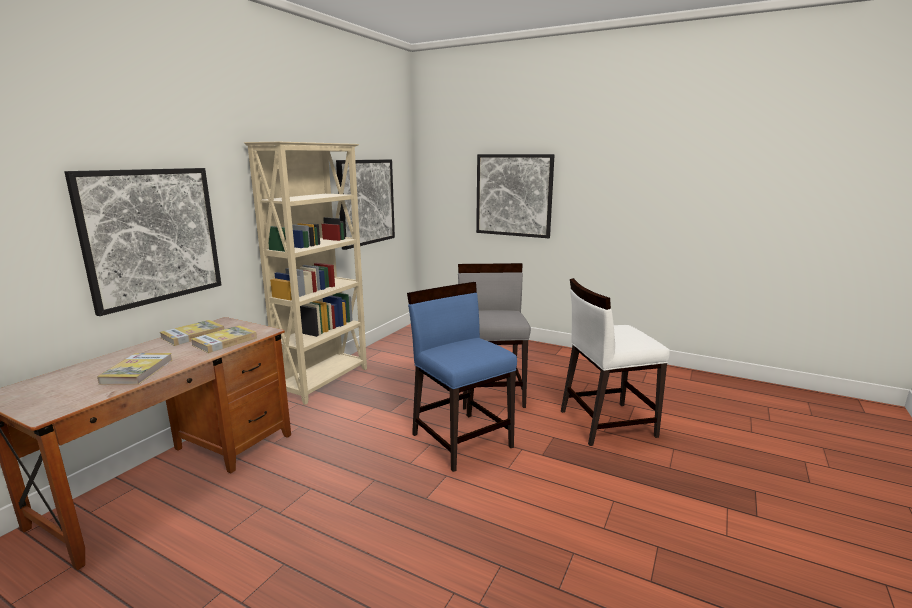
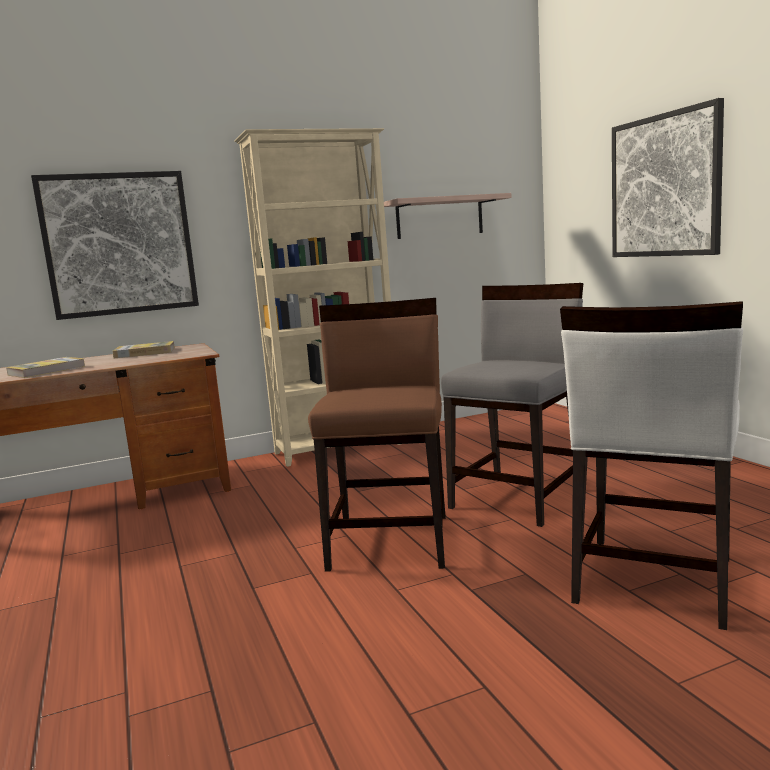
camera: 40 degrees right, 5 degrees down
(224, 341) = (151, 358): book -> none
(366, 202) = (439, 217): picture -> shelf
(461, 439) = (391, 541): blue chair -> brown chair
(605, 423) = (651, 580): white chair -> white chair turned 90 degrees counterclockwise

